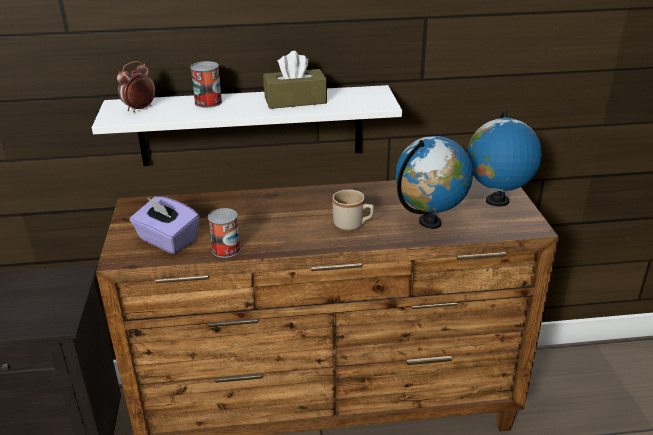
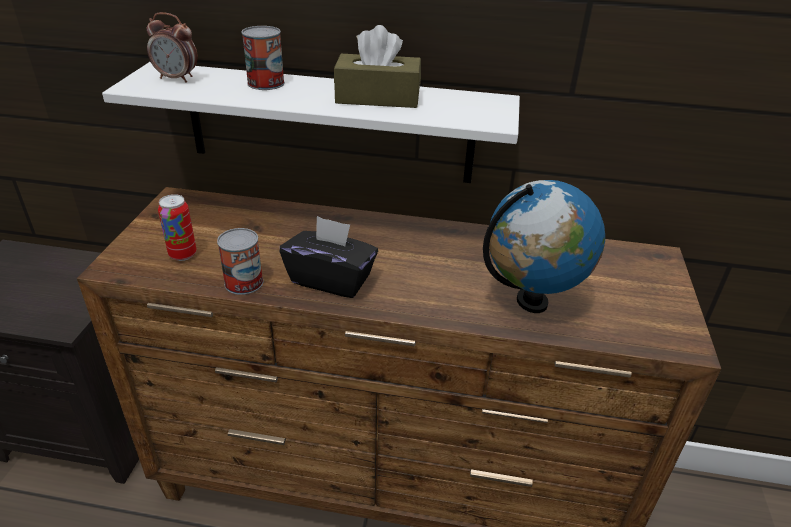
camera: 15 degrees right, 5 degrees up
(139, 109) = (177, 78): alarm clock -> alarm clock turned 135 degrees counterclockwise
(167, 241) = (183, 254): purple tissue box -> can
(287, 235) = (331, 279): none -> black tissue box
(353, 225) = (424, 282): beige mug -> none
(497, 201) = (643, 288): globe -> none

